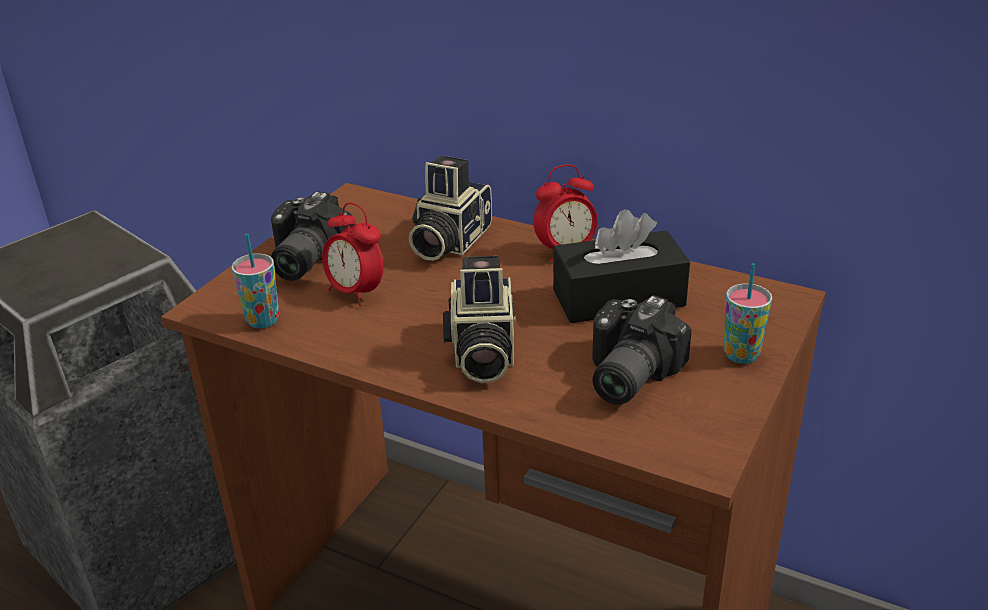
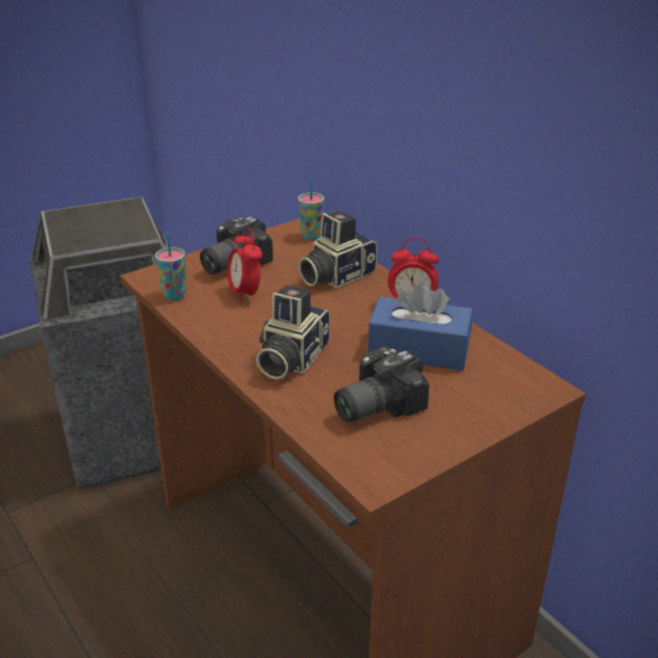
camera: 25 degrees right, 0 degrees up
(618, 298) = (419, 350): black tissue box -> blue tissue box
(741, 355) = (471, 418): cup -> cup (311, 236)

